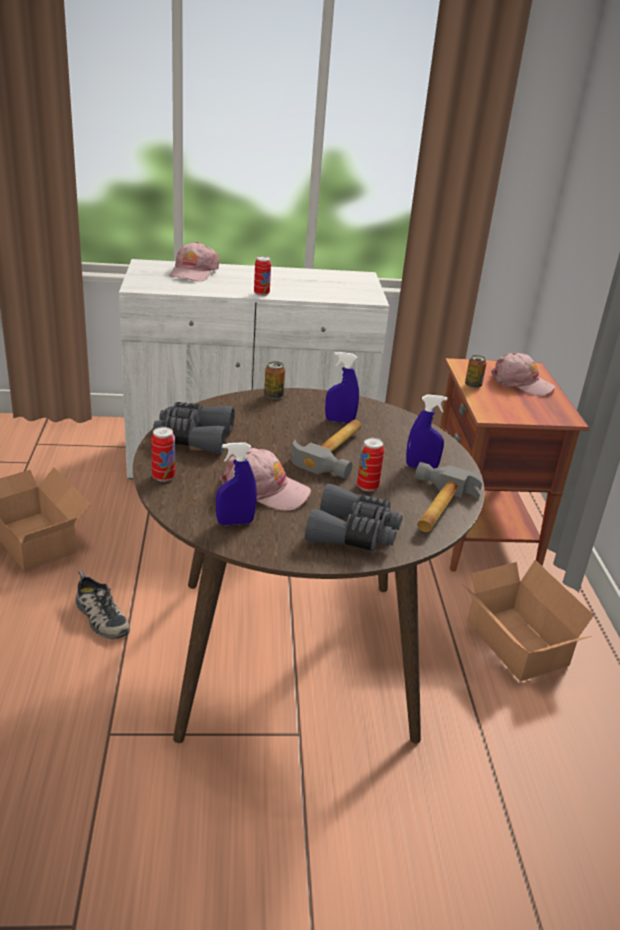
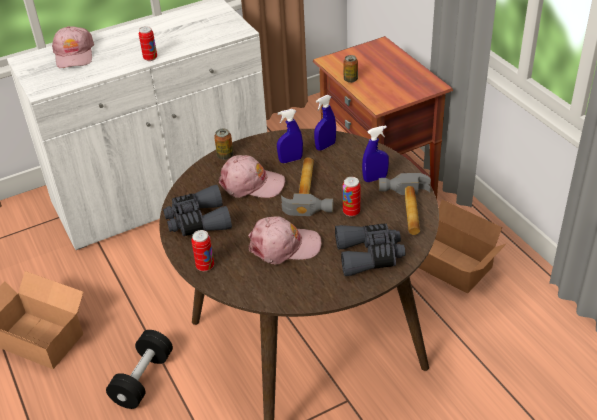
camera: 20 degrees left, 10 degrees up
(99, 617) = (143, 379): shoe -> black dumbbell
(235, 522) = (286, 282): blue spray bottle -> blue spray bottle (325, 146)
(521, 383) = (383, 63): pink cap -> pink cap (251, 184)

